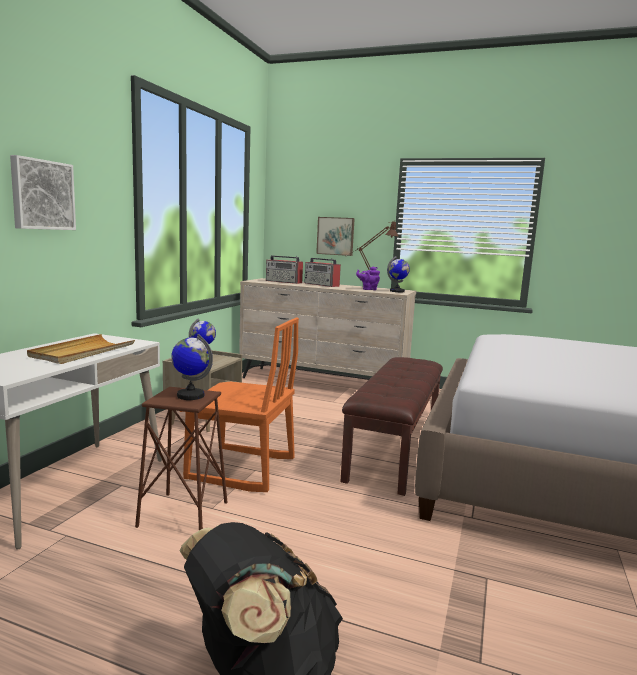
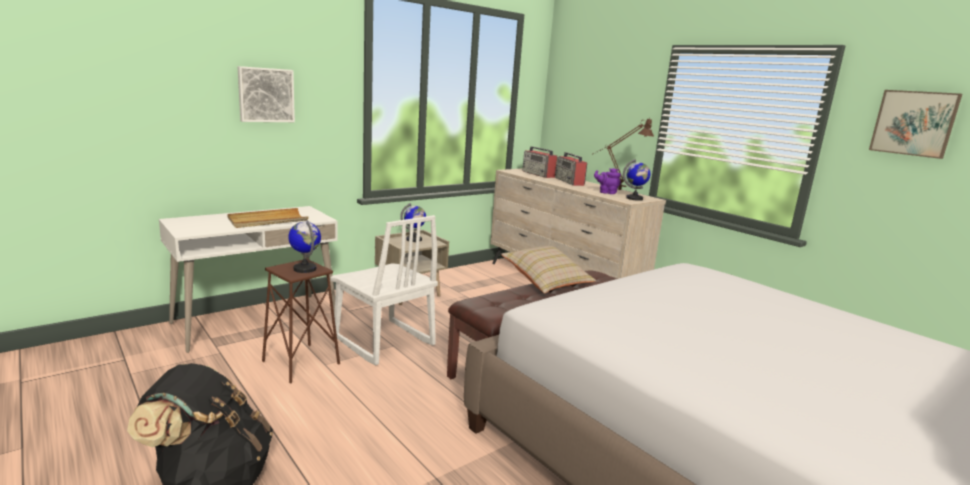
camera: 30 degrees right, 5 degrees up
(241, 470) = (383, 342): orange chair -> white chair
(335, 236) = (602, 130): picture -> picture (914, 123)
(385, 370) = (546, 282): none -> beige pillow

